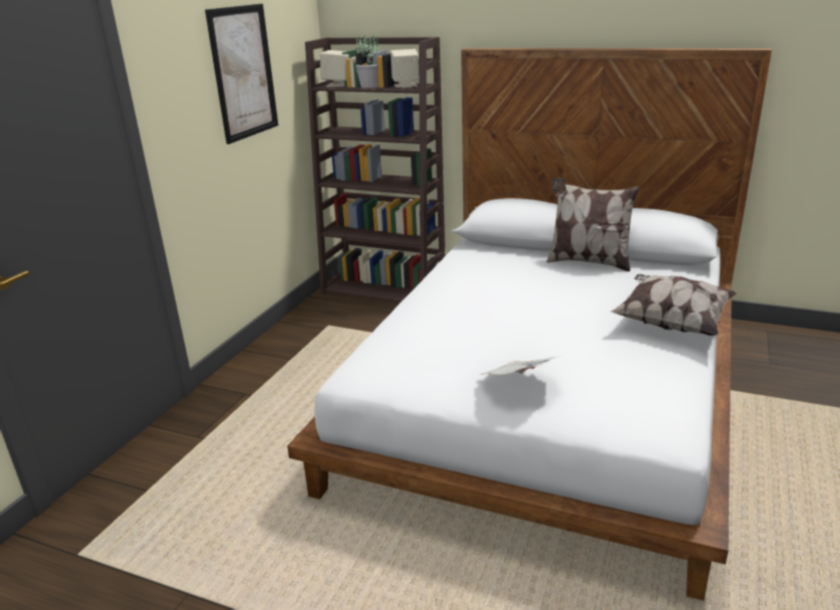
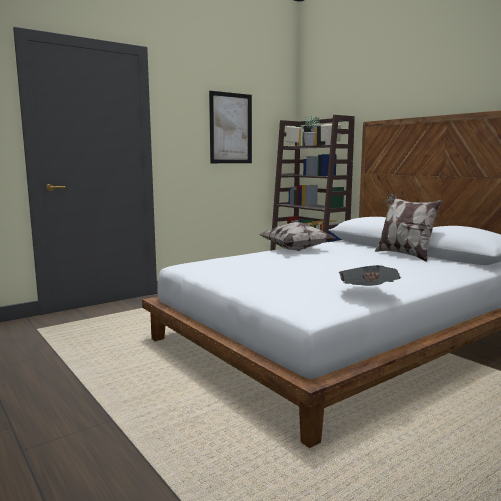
camera: 30 degrees right, 15 degrees down
(518, 384) = (259, 280): newspaper -> newspaper (368, 293)
(671, 323) = (411, 280): pillow -> pillow (296, 249)

